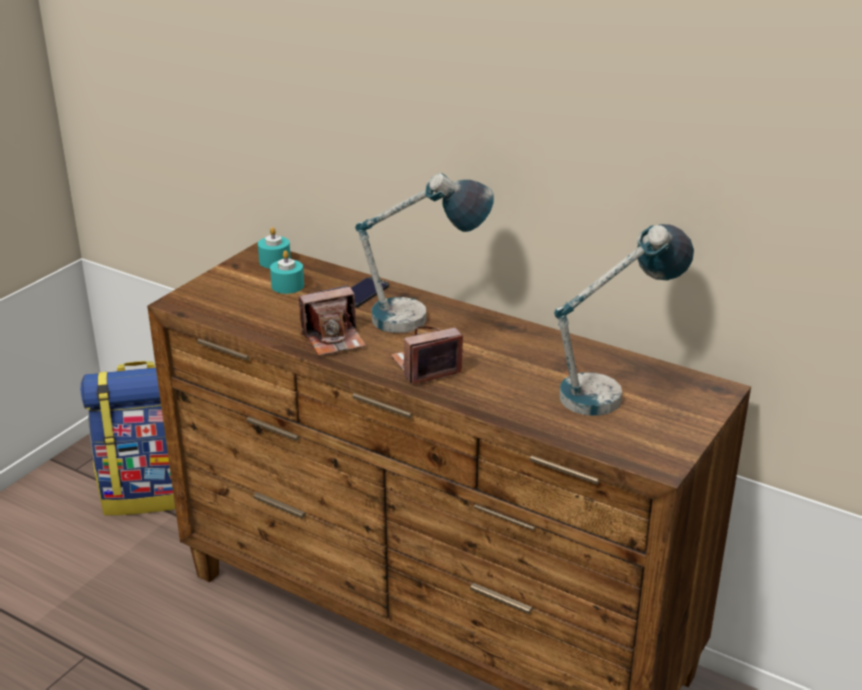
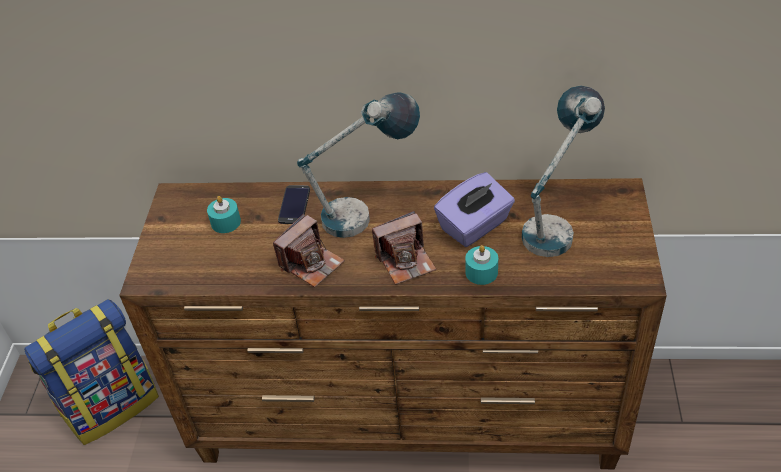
camera: 25 degrees left, 15 degrees up
(275, 261) = (192, 200): turquoise candle -> turquoise candle (481, 272)
(425, 367) = (405, 261): camera -> camera turned 150 degrees counterclockwise
(523, 364) = (475, 226): none -> purple tissue box

